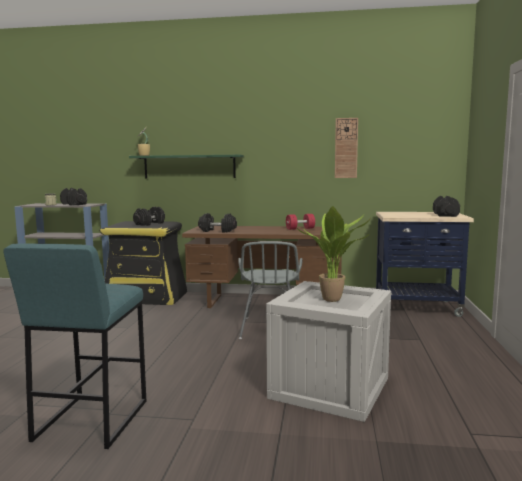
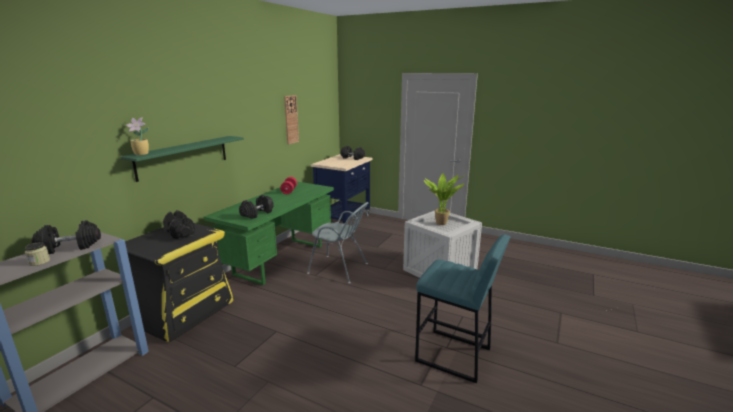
camera: 70 degrees left, 10 degrees up
(266, 303) = (280, 259): brown desk -> green desk

